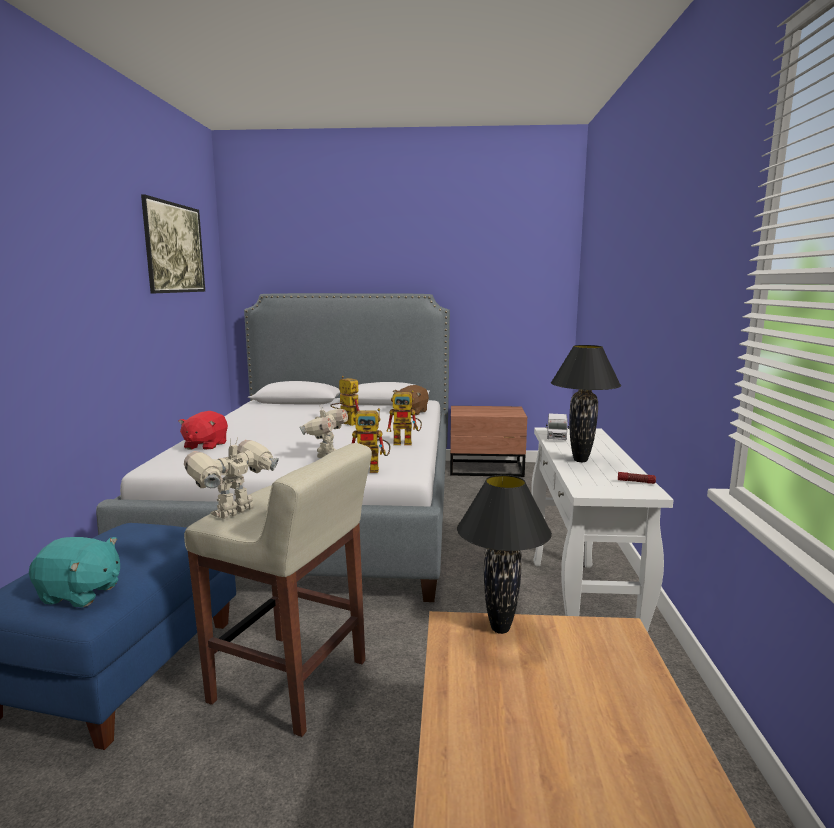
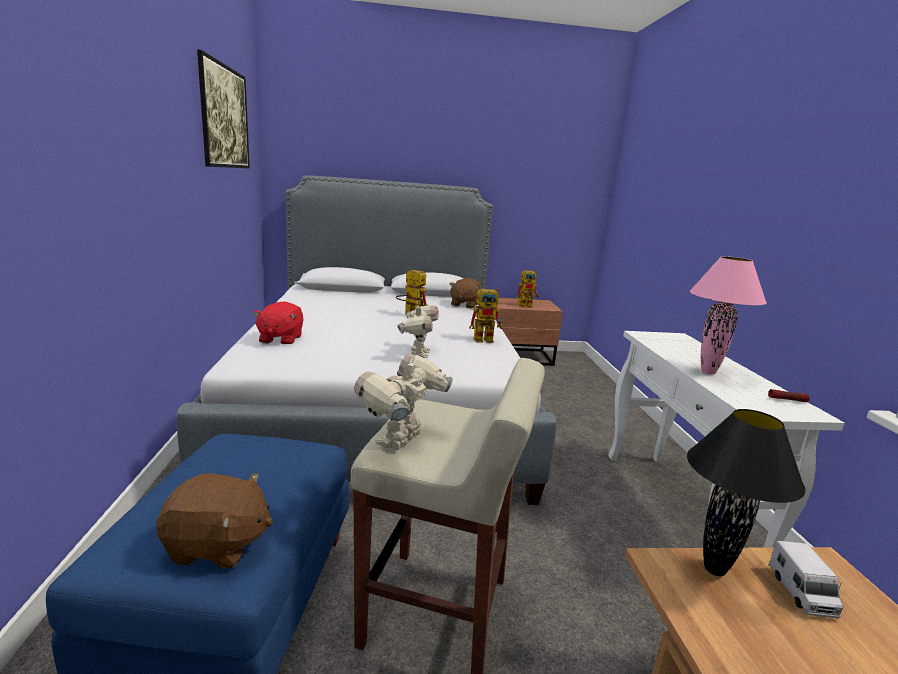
camera: 10 degrees left, 5 degrees up
(80, 594) = (217, 545): turquoise plush toy -> brown plush toy
(373, 469) = (478, 371): toy robot -> toy robot (527, 306)
(556, 437) = (656, 342): toy truck -> toy truck (801, 592)
(580, 460) = (708, 372): black table lamp -> pink table lamp

